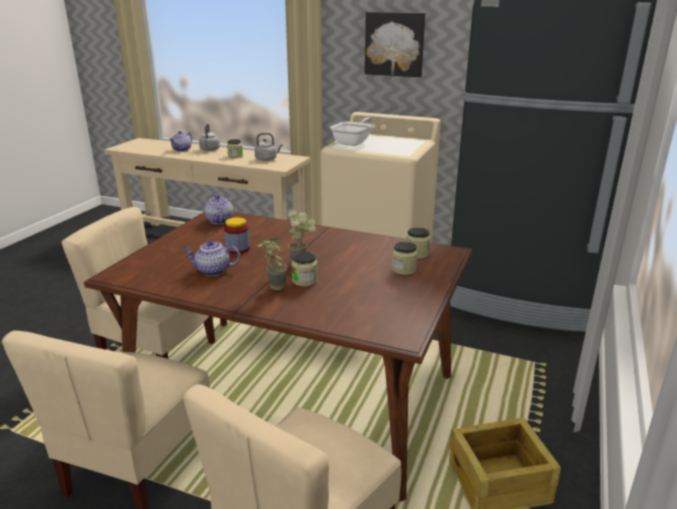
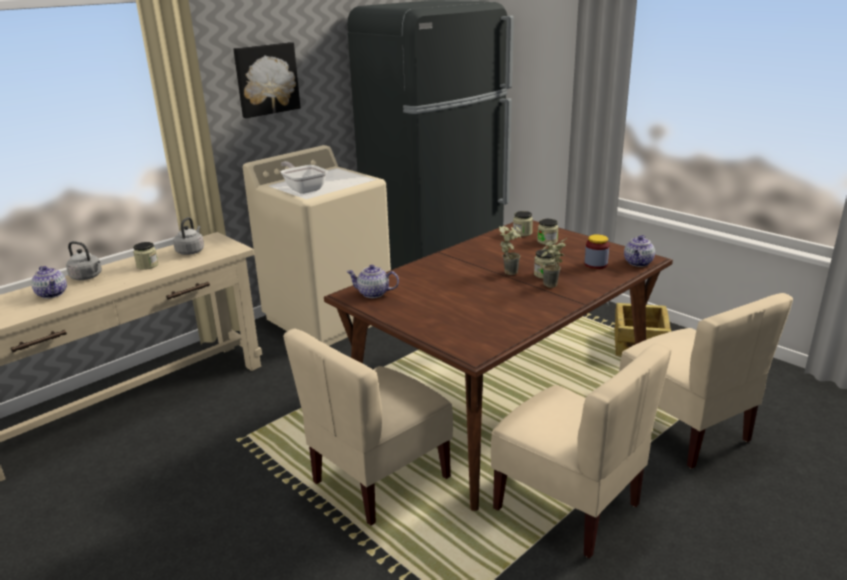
camera: 65 degrees left, 0 degrees up
(212, 271) = (500, 306): teapot -> teapot (638, 263)
(238, 249) = (457, 292): jar -> jar (595, 264)

